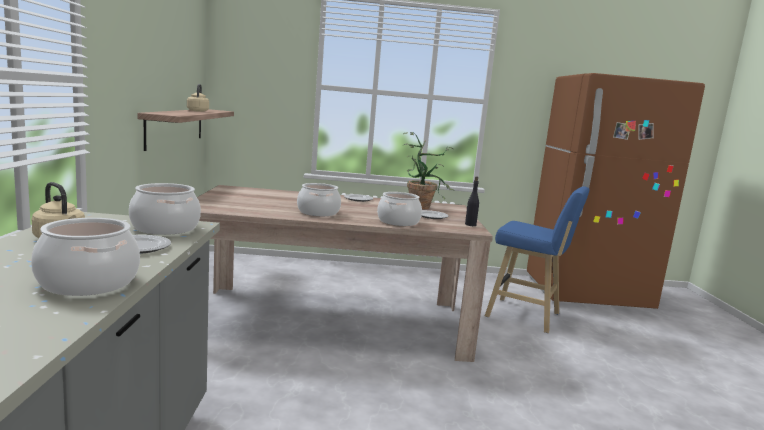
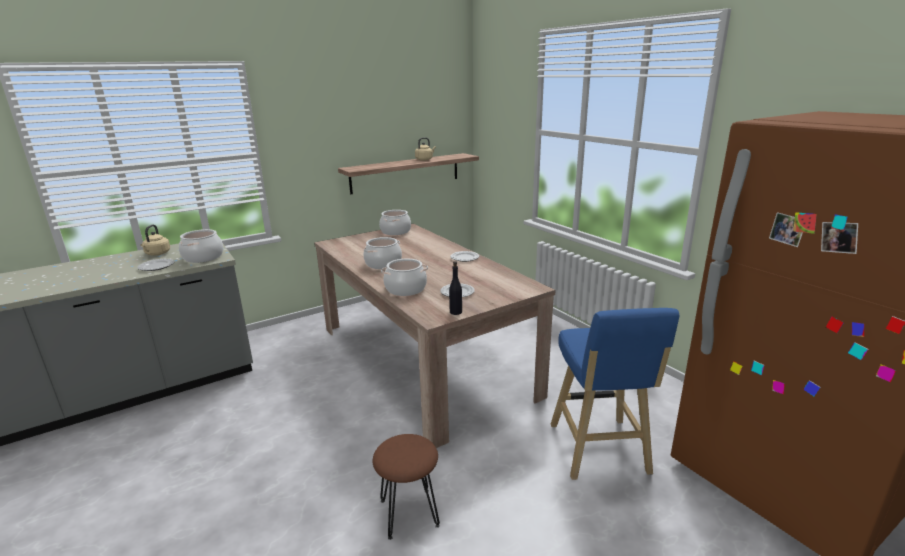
camera: 60 degrees right, 10 degrees up
(88, 282) = (89, 279): cooking pot -> cooking pot (395, 231)
(422, 206) = (496, 279): potted plant -> none
(545, 396) = (409, 513): none -> brown stool

